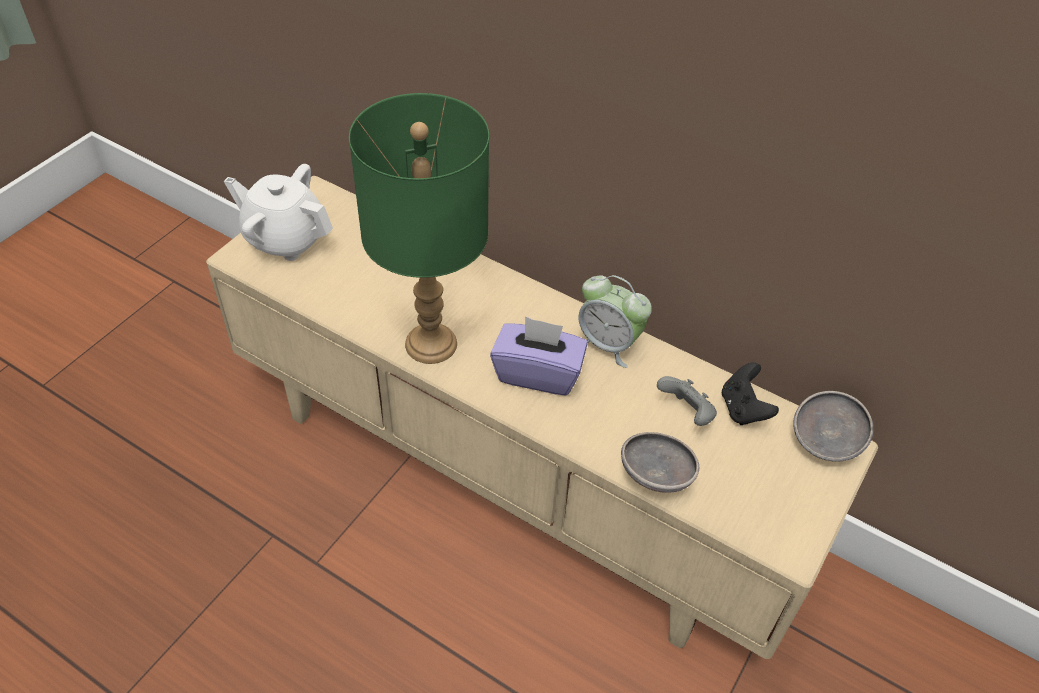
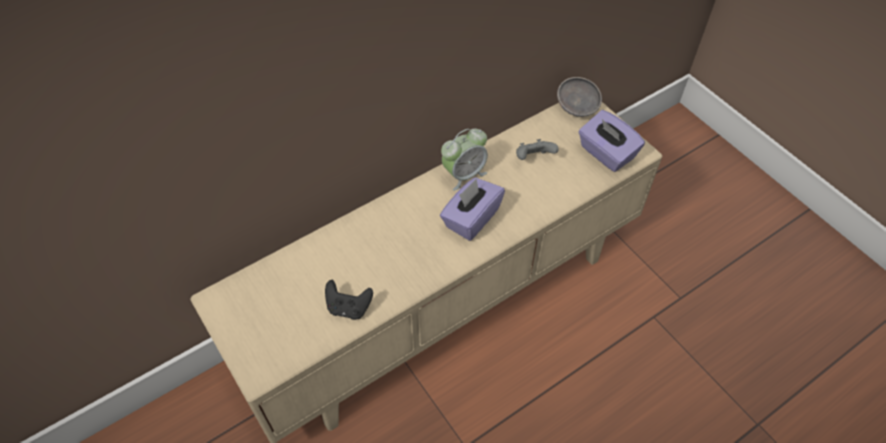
camera: 65 degrees left, 5 degrees up
(285, 239) = (258, 335): white teapot -> none
(431, 344) = (418, 269): green table lamp -> none
(656, 475) = (571, 189): grey bowl -> none
(743, 408) = (541, 132): black game controller -> black game controller (349, 307)
(756, 503) = (606, 153): none -> purple tissue box

